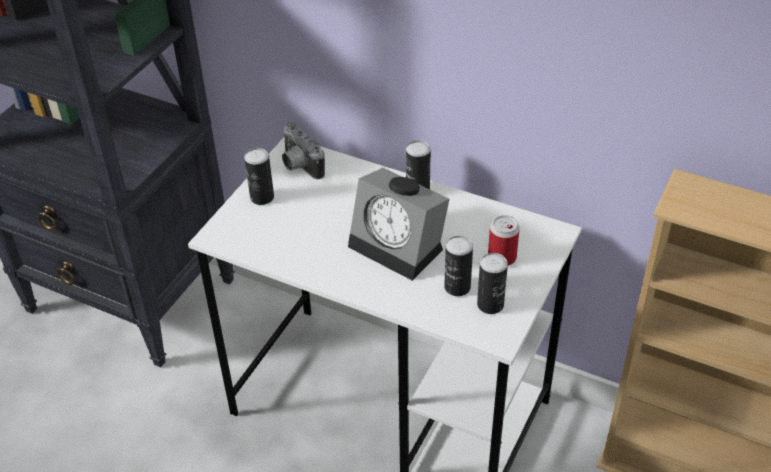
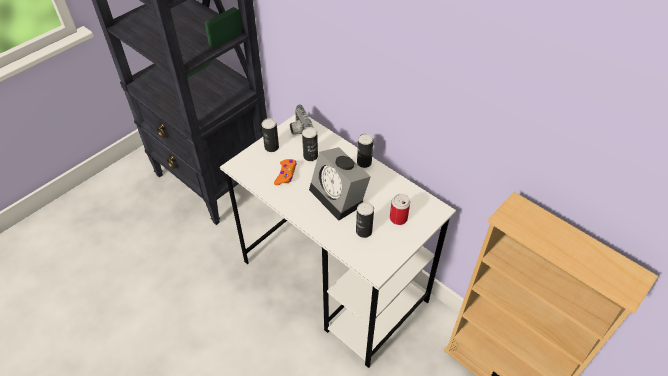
camera: 15 degrees right, 5 degrees up
(302, 232) = (286, 174): none -> orange game controller
(490, 304) = (379, 247): can -> can (310, 156)

